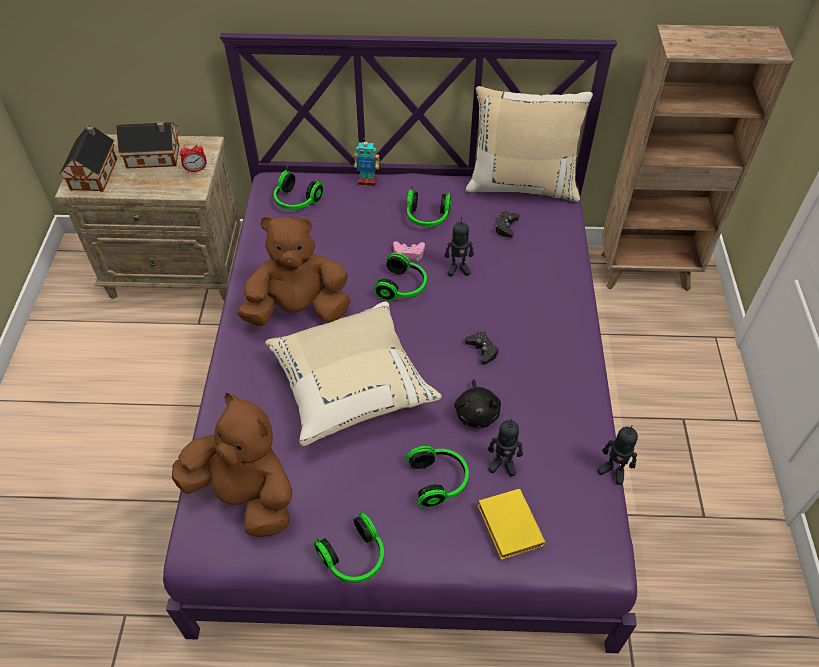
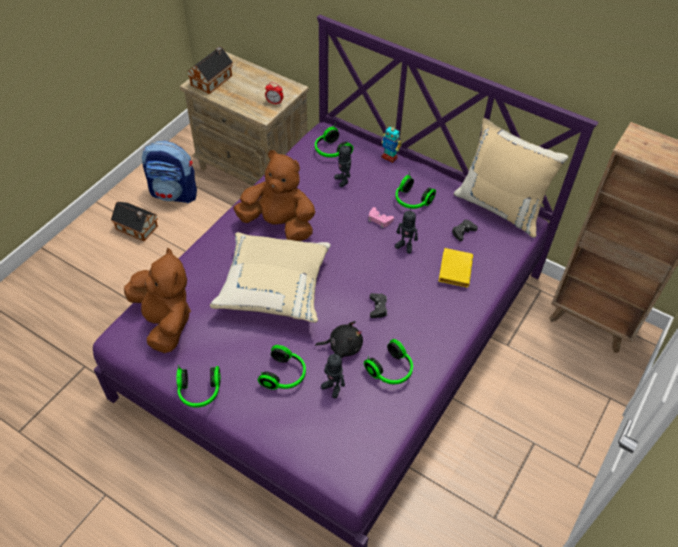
camera: 30 degrees right, 0 degrees up
(97, 342) = (175, 193): none -> backpack
(155, 157) = (256, 84): toy house -> toy house (138, 228)
(403, 287) = (357, 240): headphones -> headphones (391, 370)
(477, 412) = (342, 346): black plush toy -> black plush toy turned 120 degrees counterclockwise
(507, 525) = (305, 425): yellow book -> yellow book (454, 269)
(613, 470) = (404, 431): toy robot -> toy robot (343, 180)

